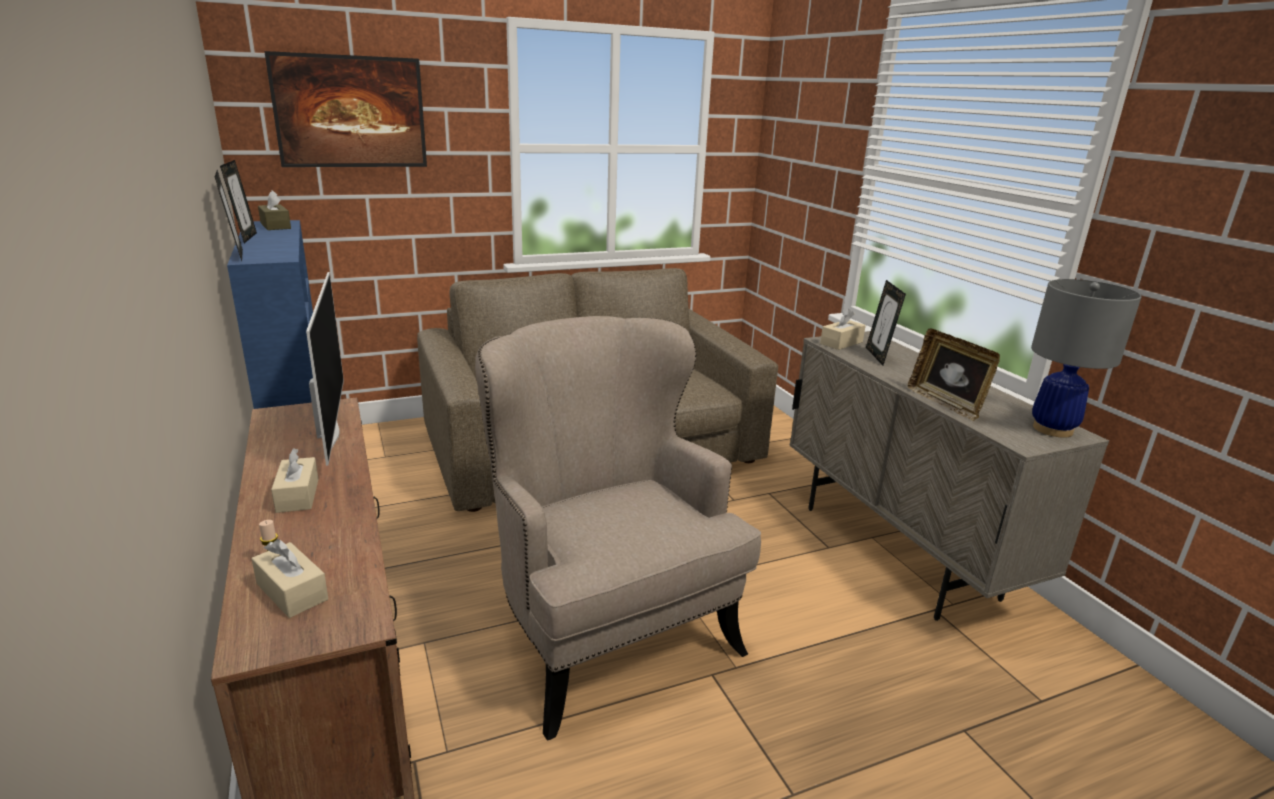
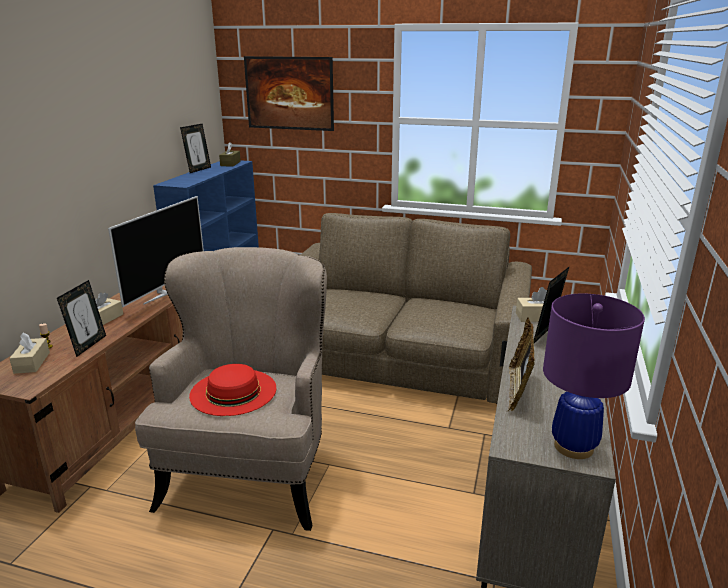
camera: 40 degrees right, 0 degrees up
(236, 255) = (169, 180): picture frame -> picture frame (88, 345)
(625, 518) = (233, 391): none -> red hat
(1052, 429) = (573, 446): grey table lamp -> purple table lamp

